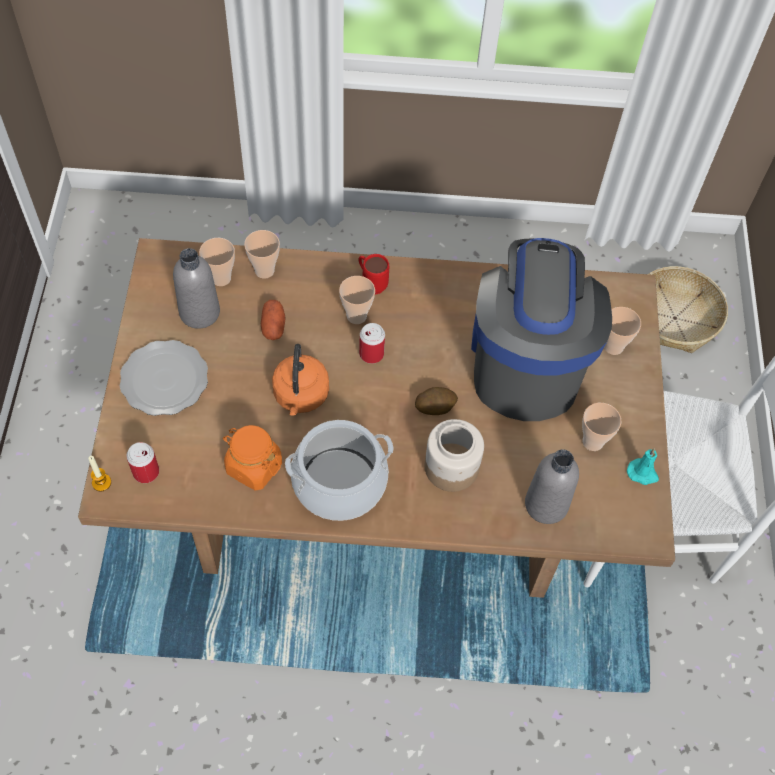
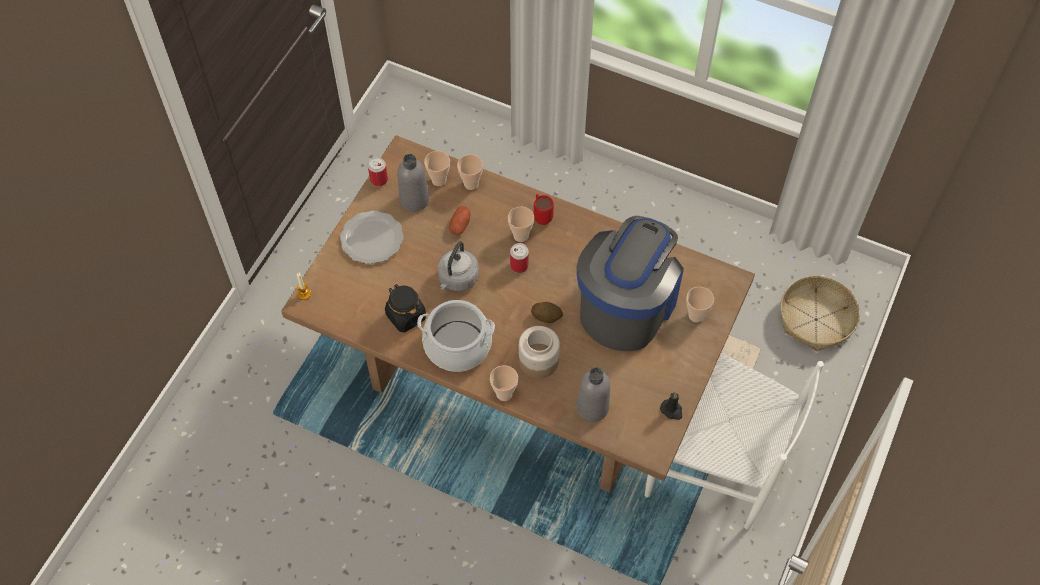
camera: 25 degrees right, 0 degrees up
(146, 472) = (335, 296): can -> can (379, 180)
(253, 466) = (405, 316): orange jar -> black jar
(300, 396) = (457, 279): orange kettle -> grey kettle
(592, 441) = (647, 377): cup -> cup (504, 394)
(643, 473) = (672, 410): turquoise candle -> black candle

